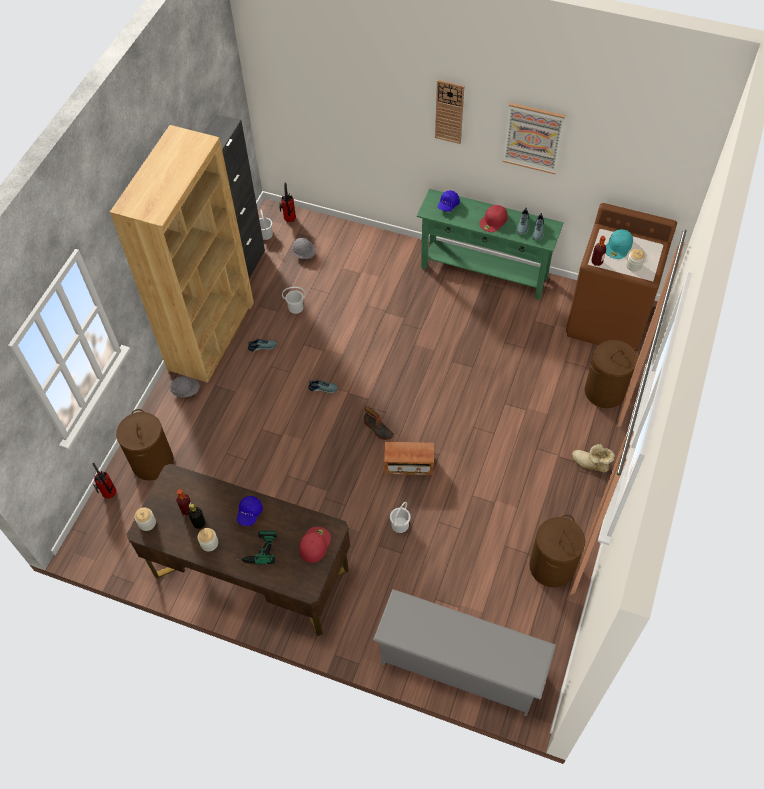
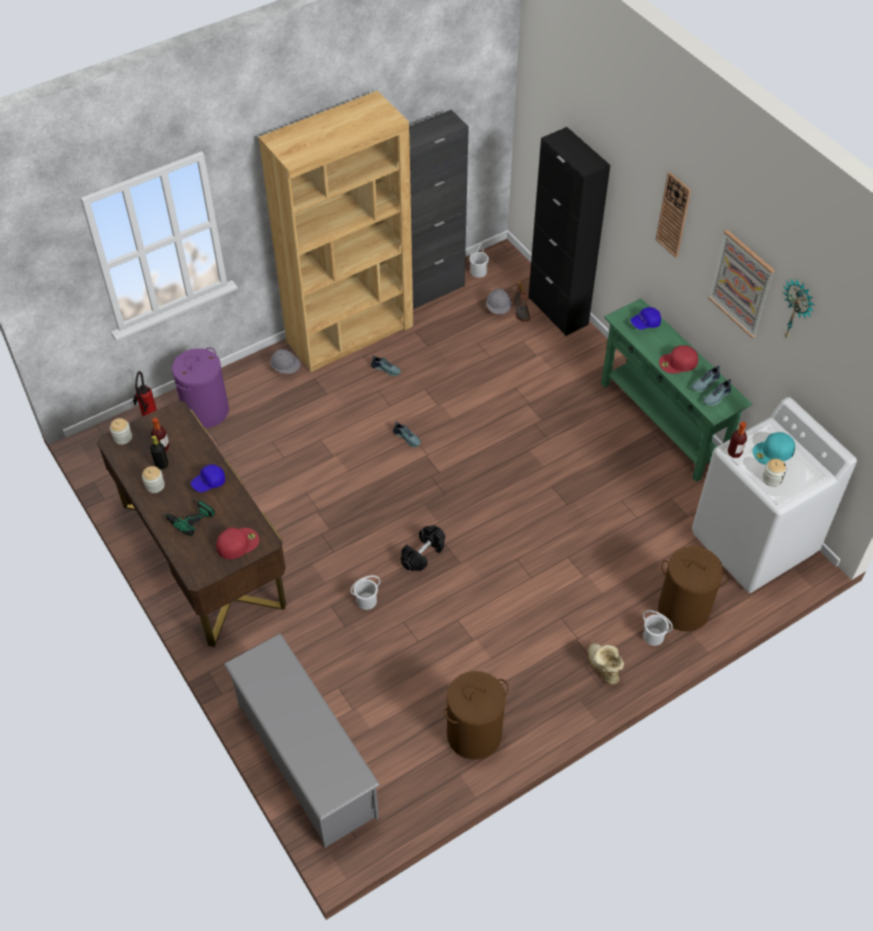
camera: 35 degrees right, 5 degrees down
(152, 462) = (206, 410): brown laundry basket -> purple laundry basket
(289, 221) = (511, 271): fire extinguisher -> none
(295, 307) = (447, 352): white bucket -> white bucket (653, 636)
(347, 232) = (558, 311): none -> black cabinet
(378, 429) = (423, 505): boot -> boot (520, 310)
(409, 465) = (423, 554): radio -> black dumbbell
(594, 136) = (797, 310): none -> wall clock
(608, 319) = (754, 543): brown washing machine -> white washing machine

